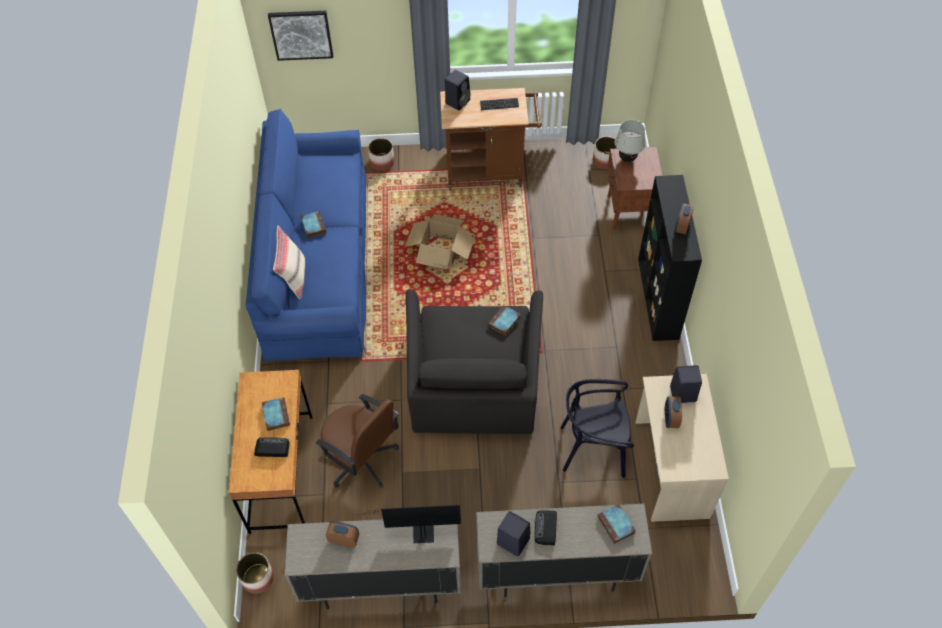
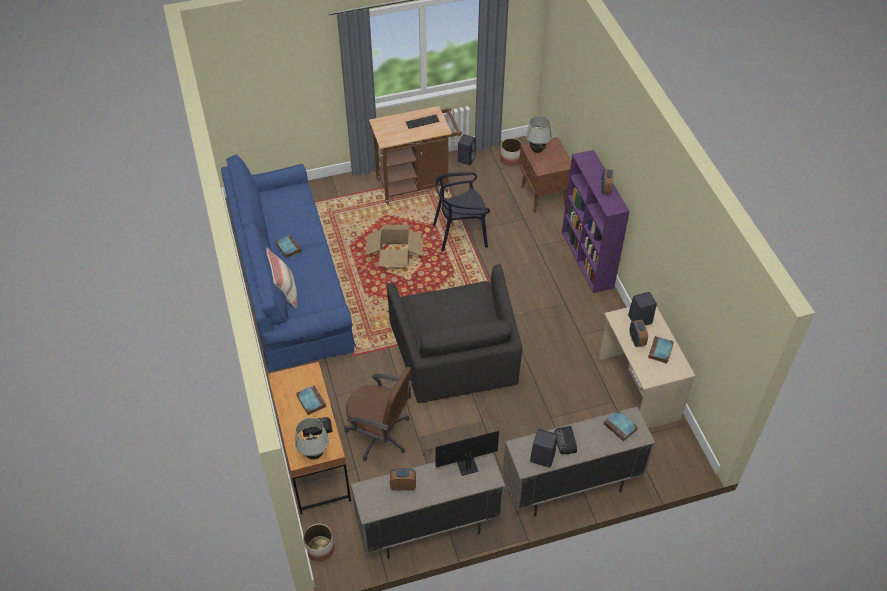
camera: 15 degrees left, 5 degrees down
(260, 479) = (314, 454): none -> white table lamp
(301, 34) = (246, 87): picture -> none
(382, 162) = (321, 192): planter -> none
(458, 101) = (386, 125): black speaker -> black speaker (466, 158)
(504, 322) = (474, 296): book -> book (660, 351)
(593, 448) = (571, 386): black chair -> black chair (460, 234)
(658, 299) = (587, 260): black bookcase -> purple bookcase

